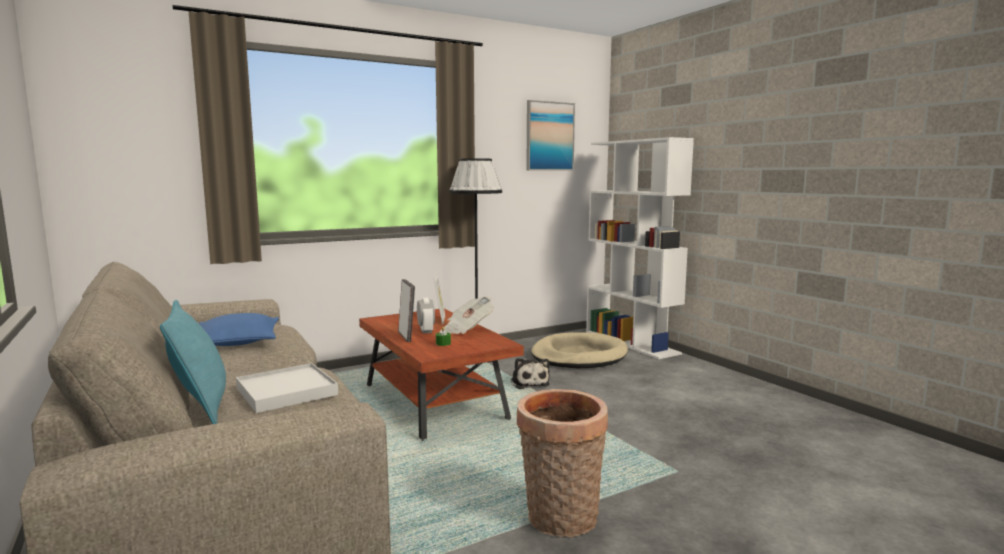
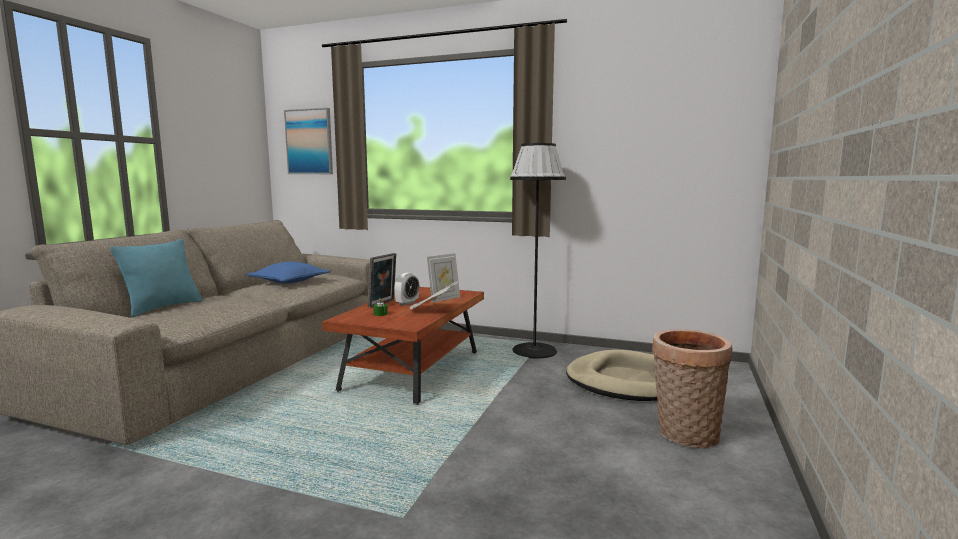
camera: 50 degrees right, 0 degrees up
(286, 391) = (198, 311): white tray -> none
(529, 383) = (513, 385): plush toy -> none
(549, 136) = (667, 114): picture -> picture (309, 142)
(560, 521) = (243, 486): basket -> basket (684, 435)
(631, 342) = (731, 390): white bookcase -> none

